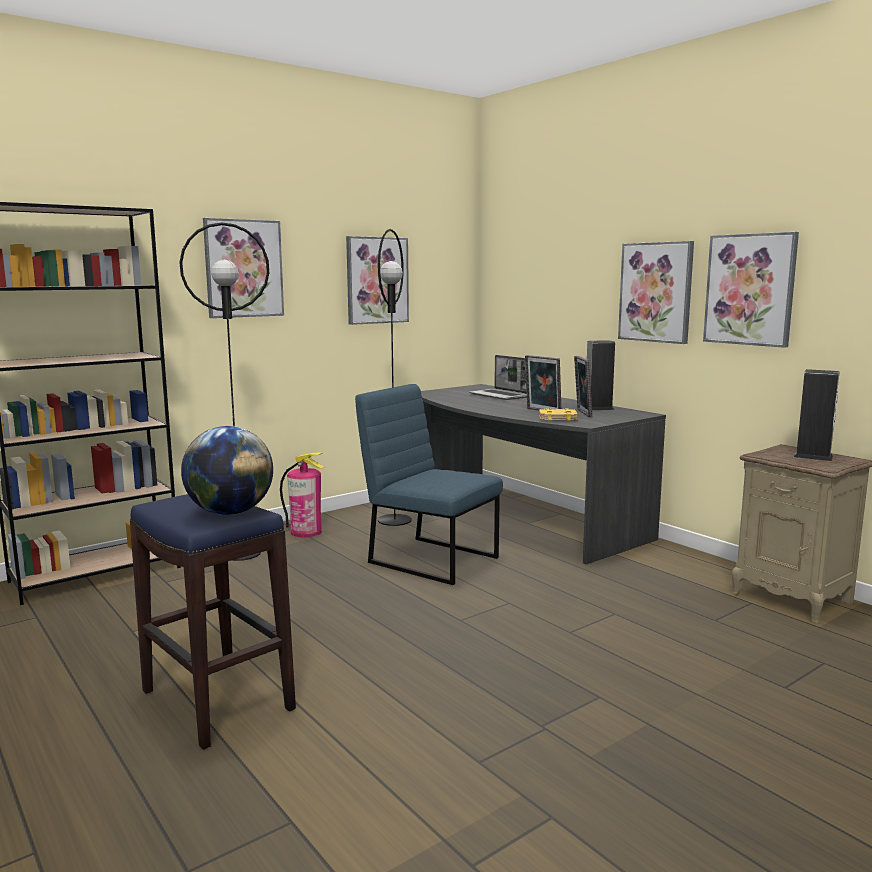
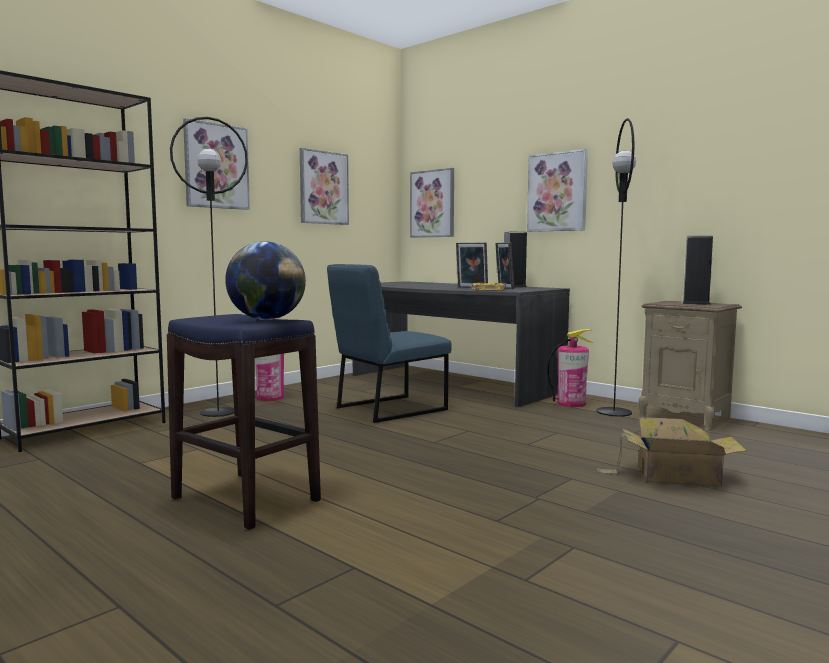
camera: 10 degrees left, 5 degrees down
(394, 520) = (344, 388): black floor lamp -> black floor lamp (613, 412)
(430, 559) = (388, 409): blue chair -> blue chair turned 60 degrees counterclockwise
(500, 395) = (429, 284): laptop -> none
(655, 561) = (571, 403): none -> fire extinguisher
(731, 703) = (674, 475): none -> cardboard box
(750, 289) = (635, 183): picture -> picture (433, 204)

